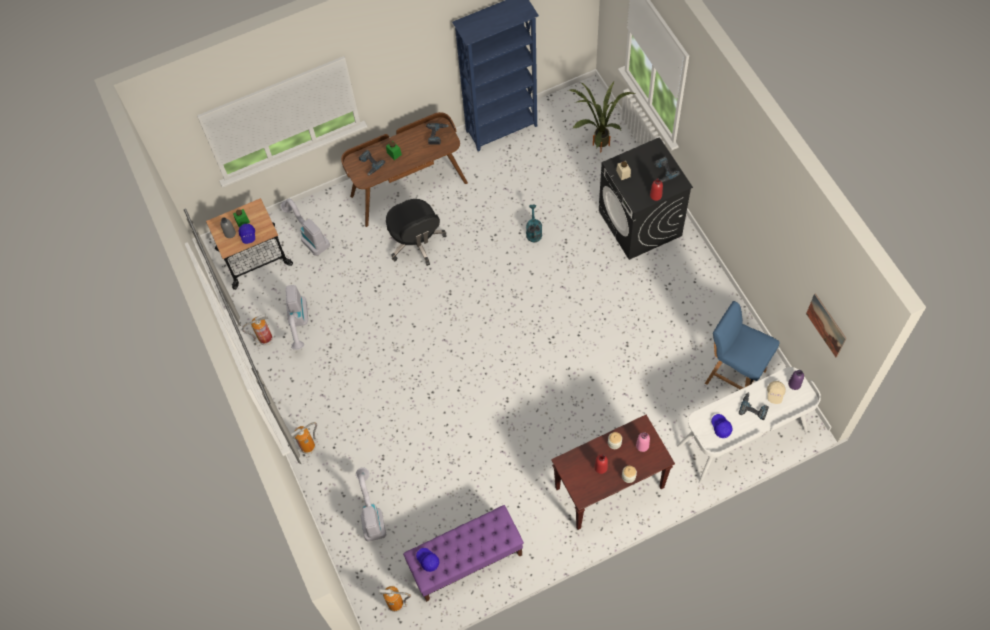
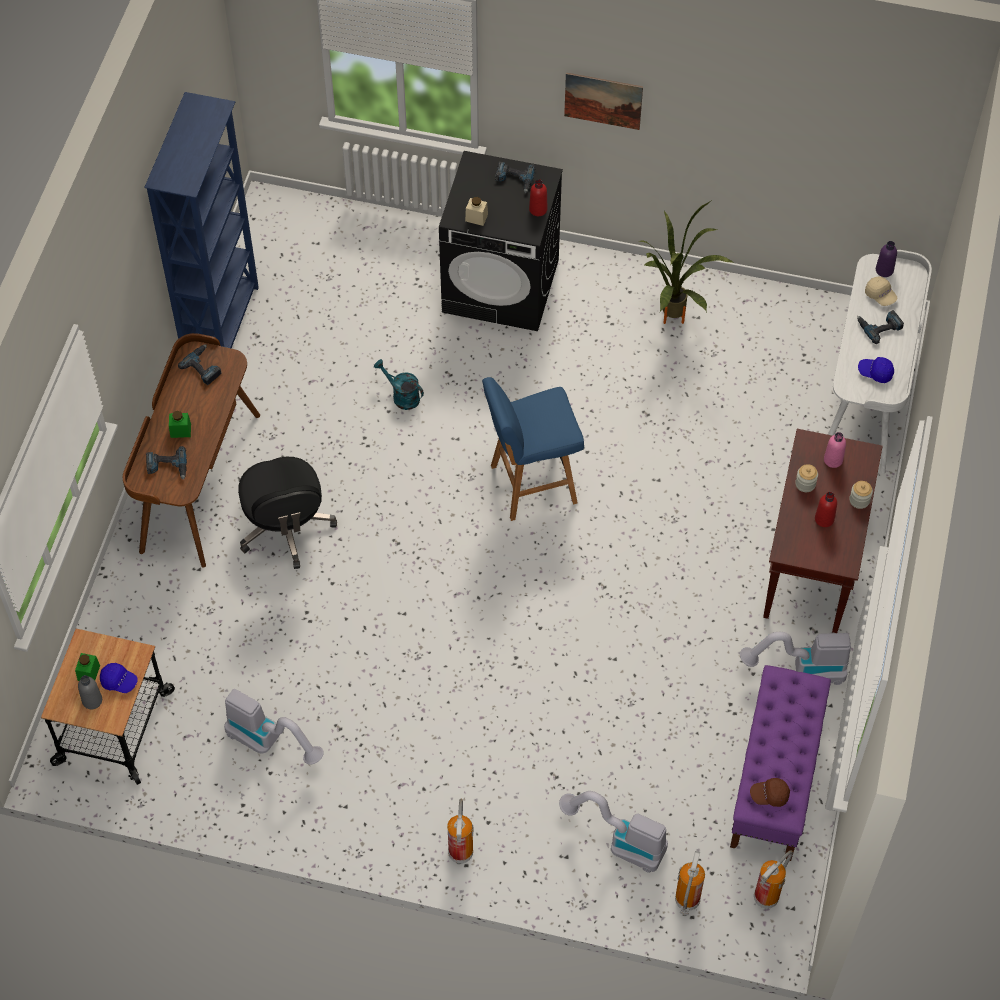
camera: 55 degrees left, 5 degrees down
(265, 340) = (252, 798): fire extinguisher -> fire extinguisher (687, 901)
(308, 236) = (149, 642): vacuum cleaner -> vacuum cleaner (800, 671)
(416, 242) = (286, 527): black office chair -> black office chair turned 60 degrees clockwise
(428, 560) = (769, 795): blue cap -> brown cap
(596, 147) = (352, 251): potted plant -> potted plant (671, 322)
(734, 376) = (783, 343): blue stool -> blue stool (531, 484)
(826, 325) = (880, 165): picture -> picture (603, 100)

